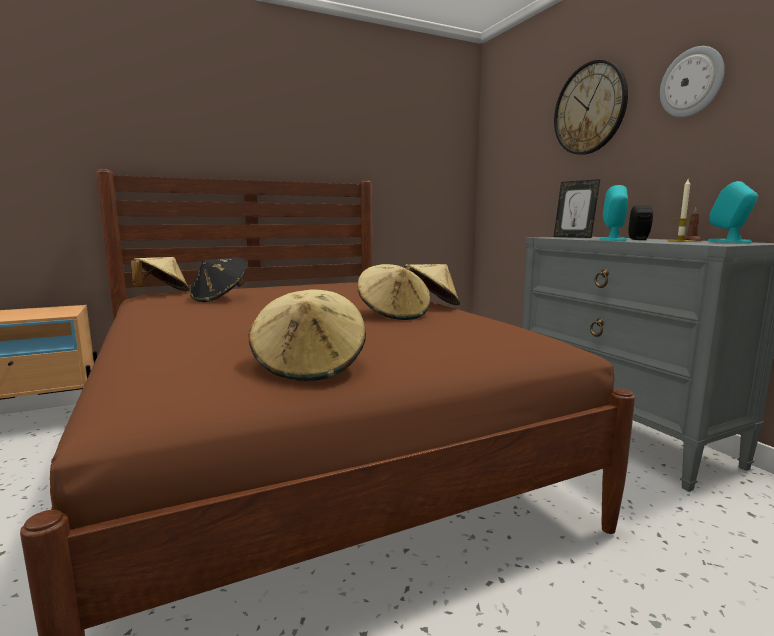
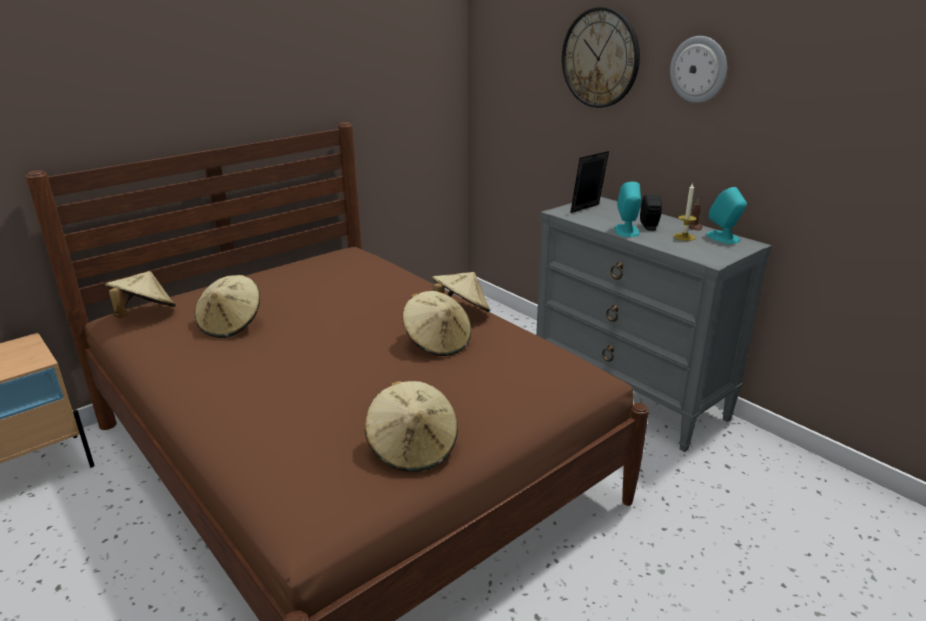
camera: 15 degrees left, 15 degrees up
(220, 298) = (231, 325): black hat -> beige hat
(573, 237) = (587, 209): picture frame -> picture frame turned 105 degrees clockwise

